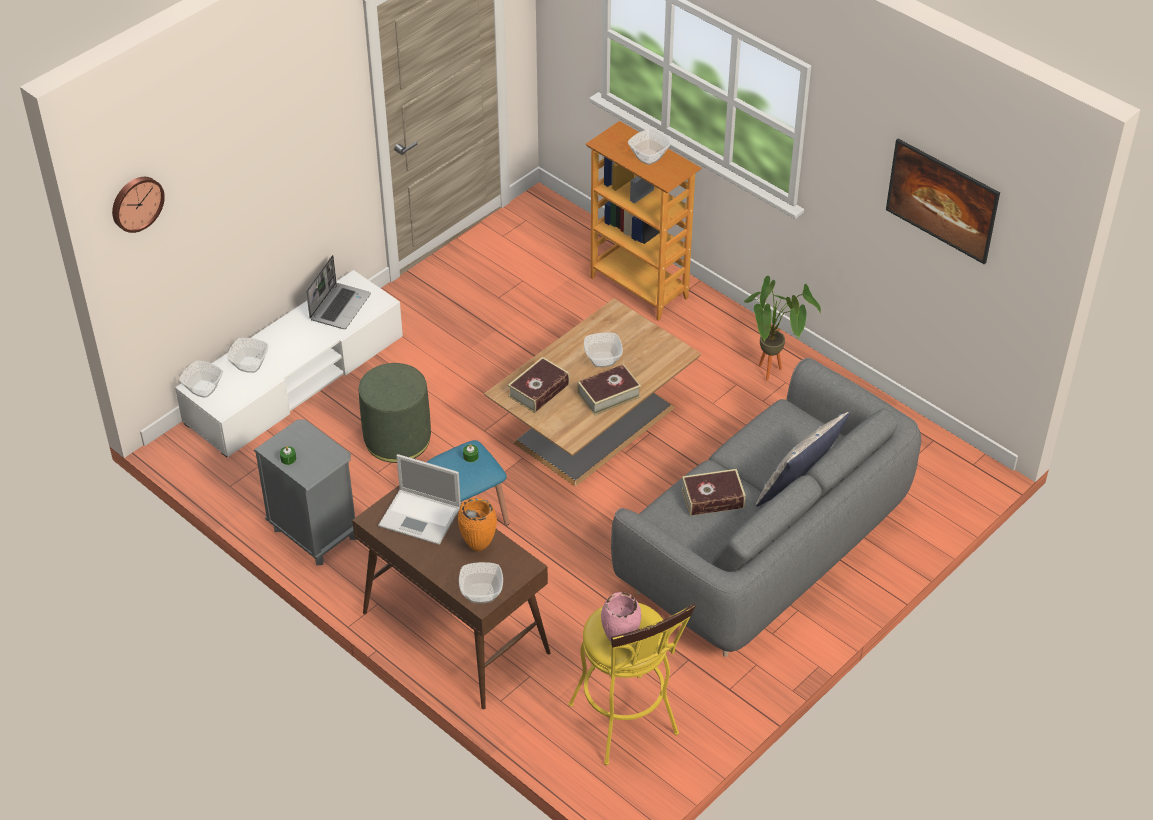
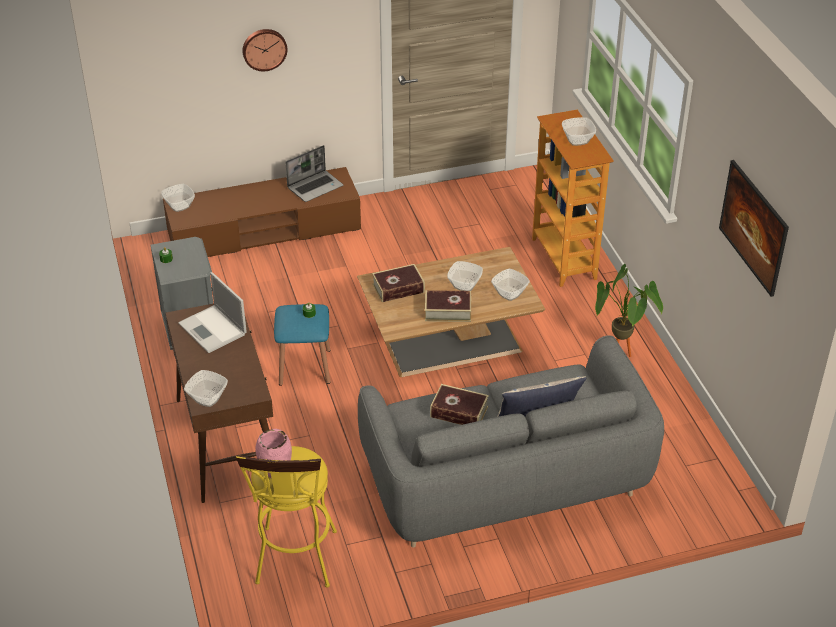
camera: 30 degrees right, 5 degrees down
(136, 203) = (139, 32): wall clock -> wall clock (264, 49)
(249, 364) = (223, 201): bowl -> bowl (509, 293)
(295, 380) = (264, 231): white tv stand -> brown tv stand
(397, 439) = (300, 295): green ottoman -> none
(479, 547) = (235, 366): orange vase -> none

